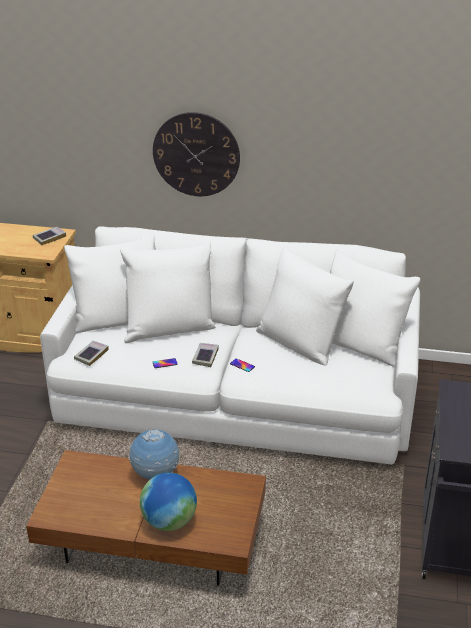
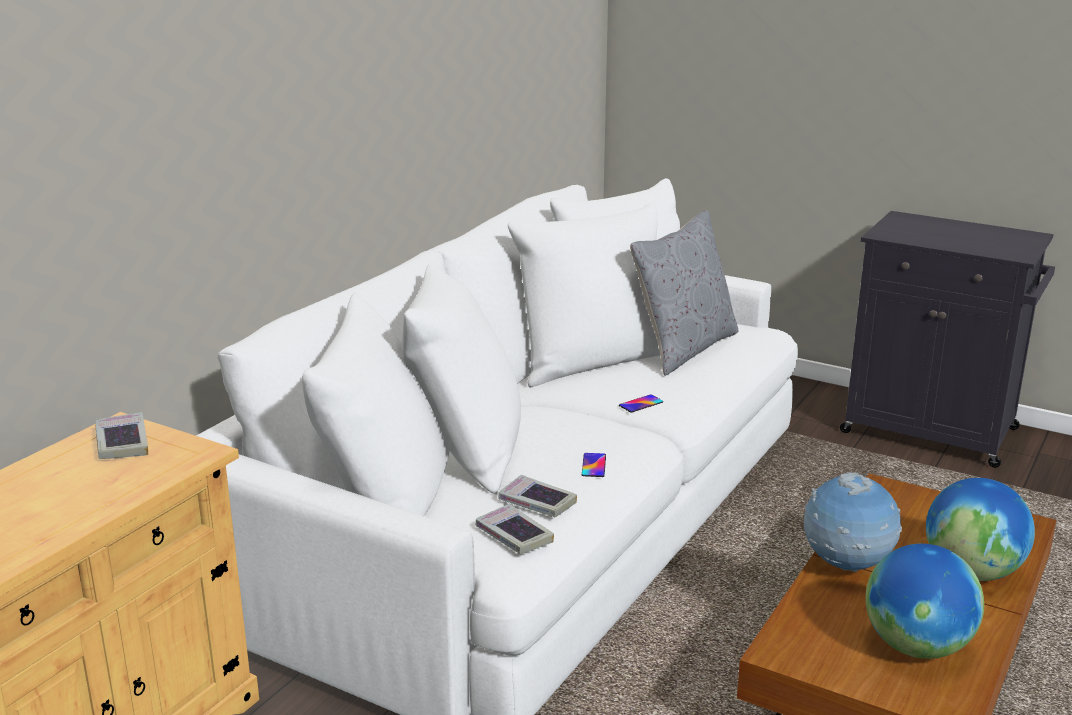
camera: 70 degrees left, 10 degrees down
(92, 503) = (916, 646): none -> globe
(196, 154) = (304, 128): wall clock -> none
(205, 357) = (597, 428): book -> book (537, 502)
(328, 367) = (684, 348): none -> grey pillow

